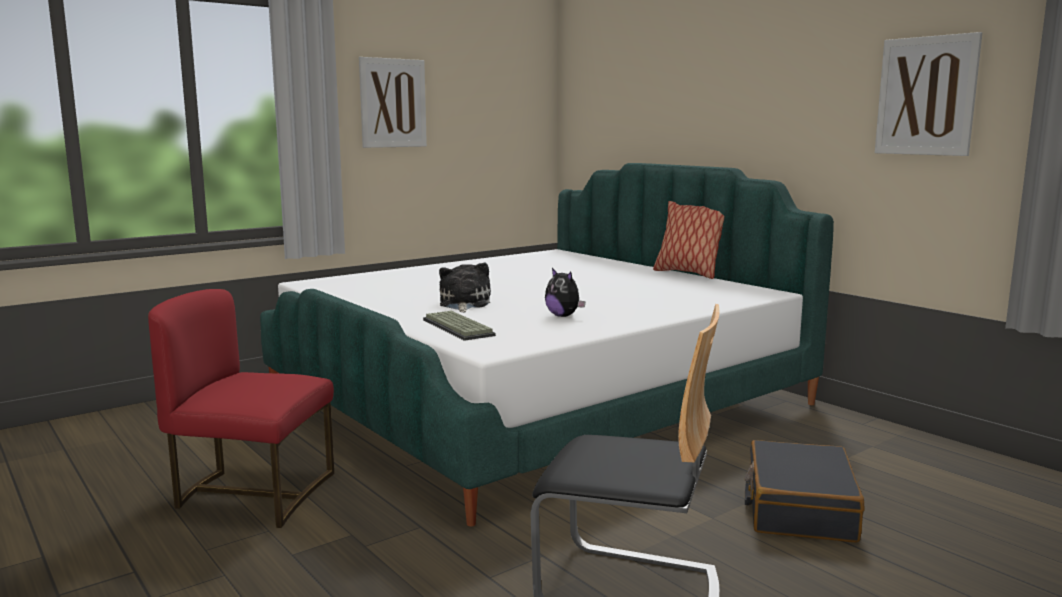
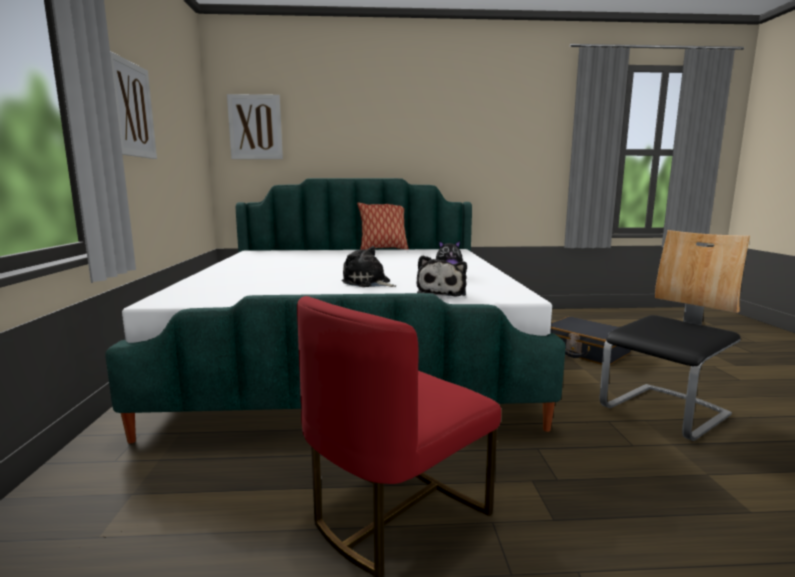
camera: 55 degrees left, 0 degrees up
(460, 327) = (442, 293): keyboard -> plush toy
(926, 96) = (512, 136): picture -> picture (255, 127)

